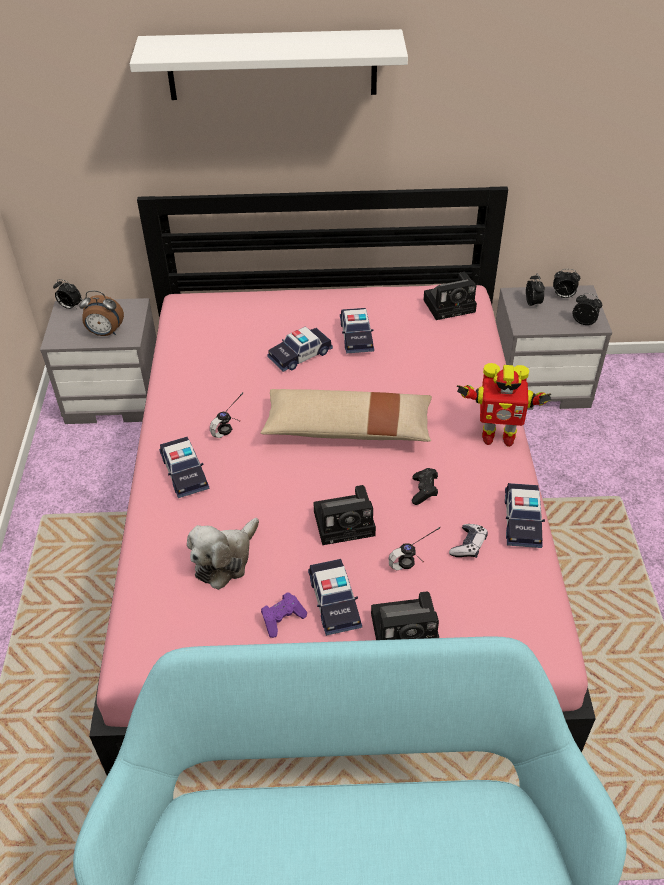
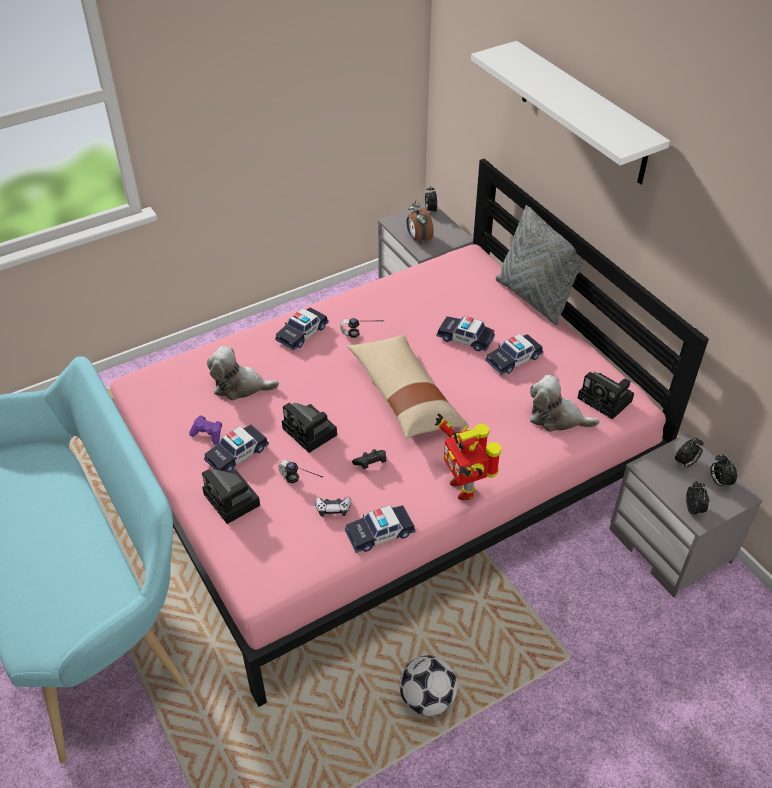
camera: 60 degrees right, 0 degrees up
(284, 290) = (534, 298): none -> grey pillow
(450, 342) = (556, 418): none -> plush toy
(621, 617) = (427, 699): none -> football

